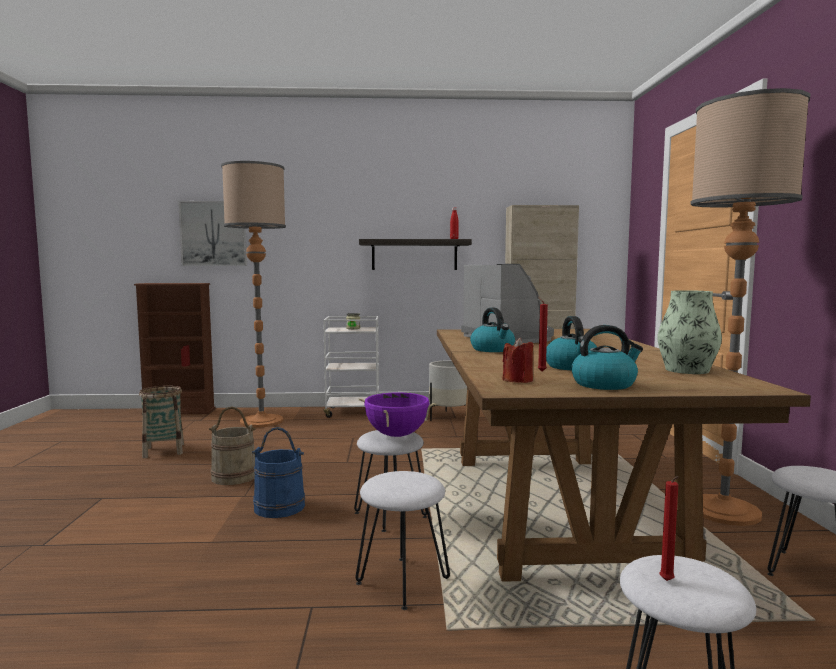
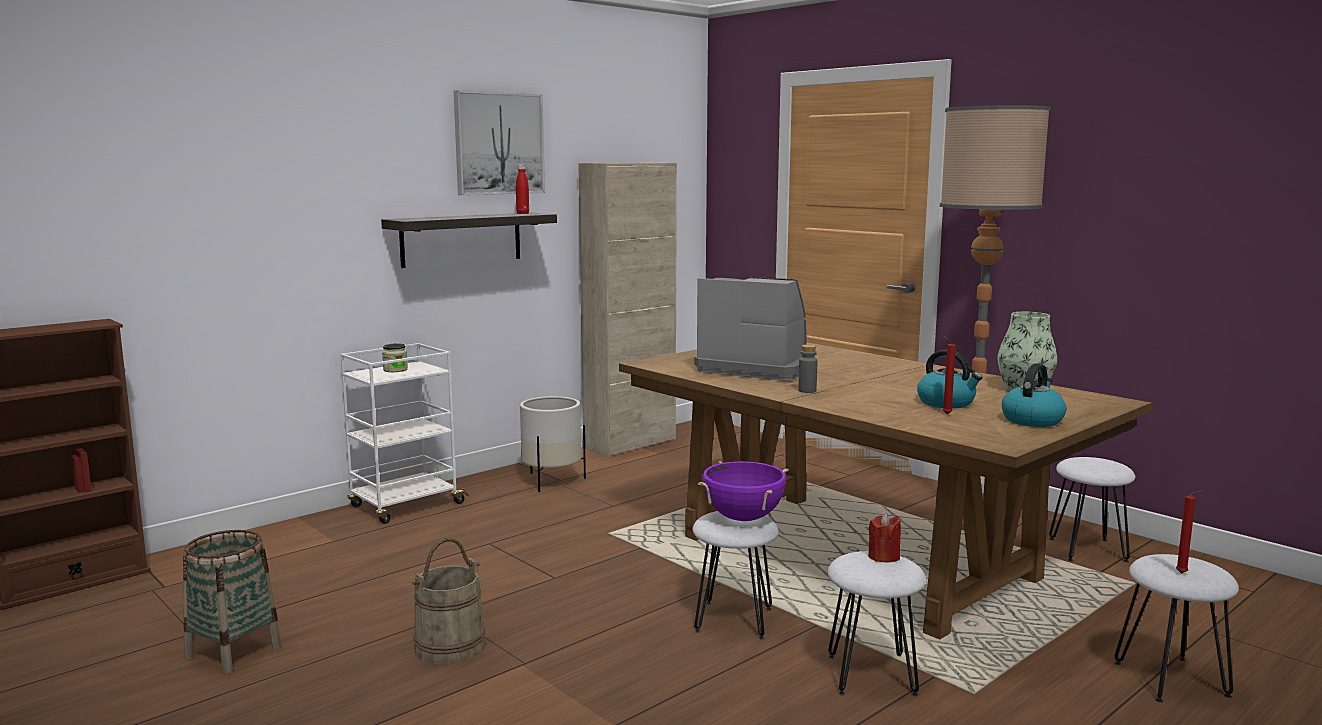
camera: 40 degrees left, 5 degrees up
(214, 233) = (107, 219): picture -> picture (499, 143)
(261, 421) = (288, 558): floor lamp -> none
(279, 507) = (599, 658): blue bucket -> none
(493, 349) = (807, 391): kettle -> grey bottle
(518, 380) = (970, 430): red candle -> red candle (883, 557)

